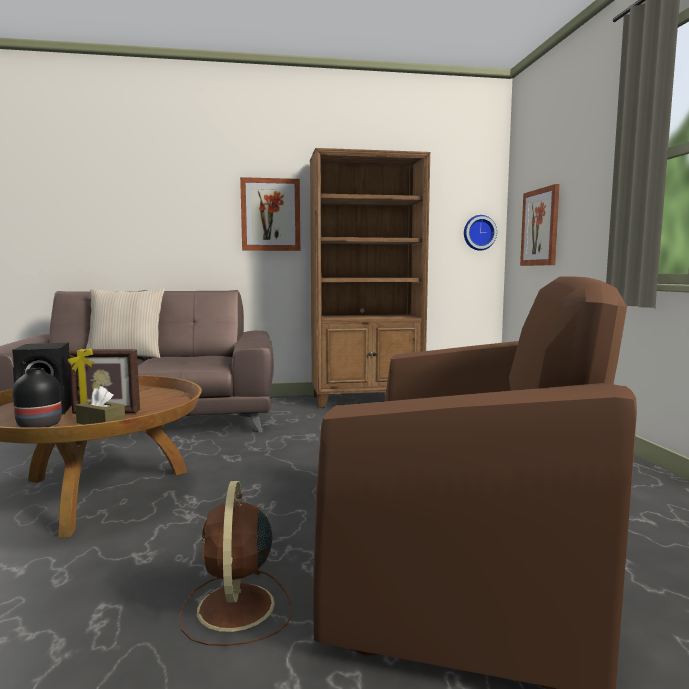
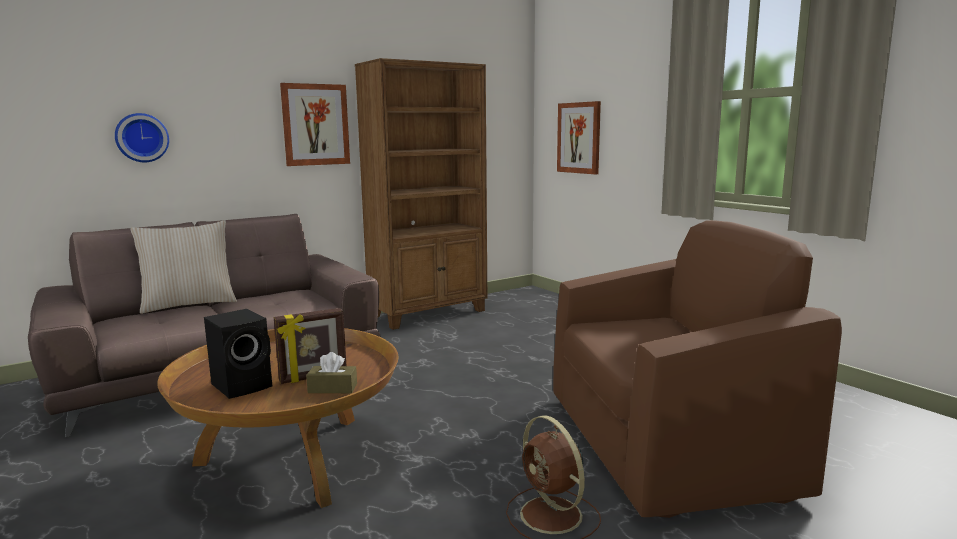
camera: 25 degrees left, 5 degrees up
(39, 425) = (272, 402): black vase -> none
(479, 233) = (512, 138): wall clock -> wall clock (141, 137)

